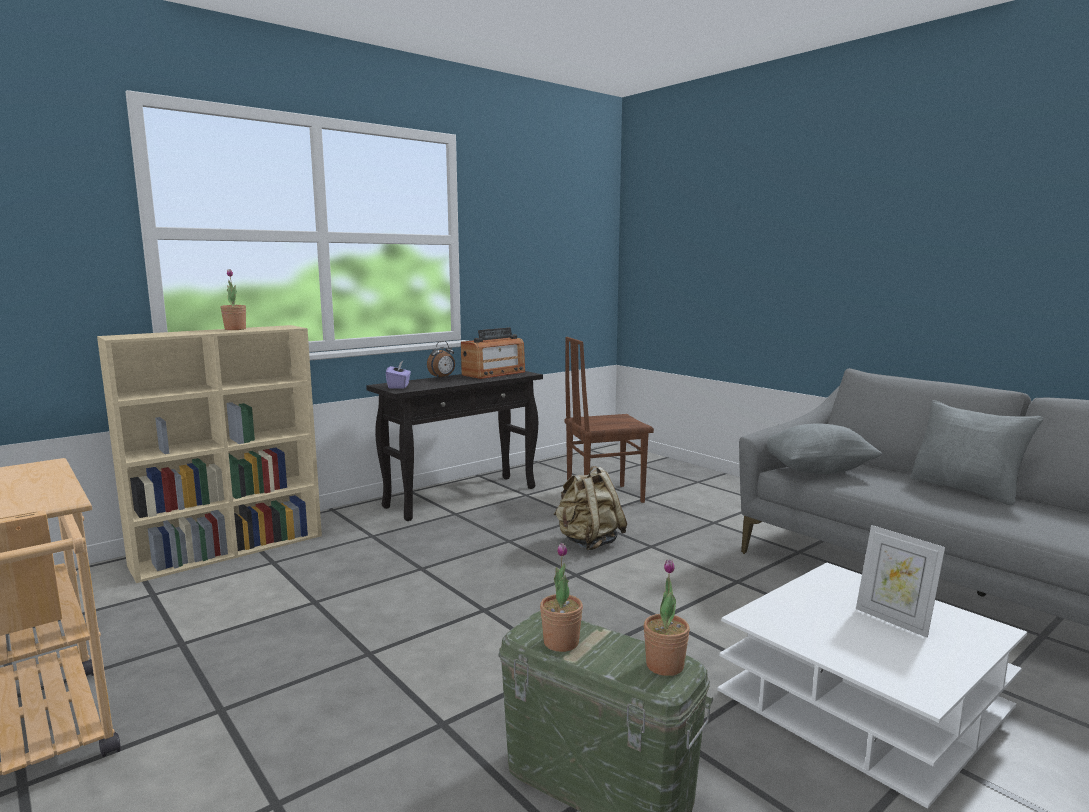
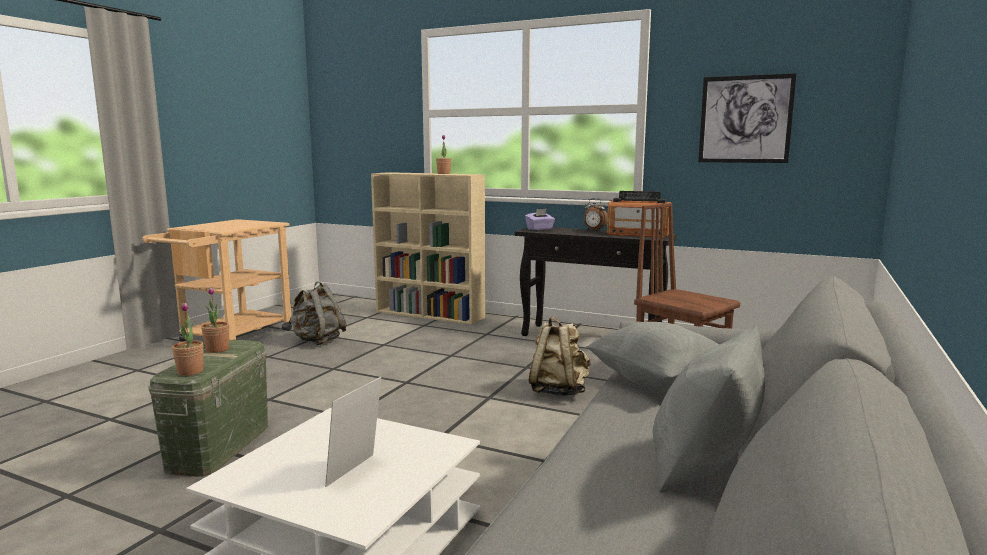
camera: 65 degrees right, 0 degrees up
(212, 651) = (318, 341): none -> grey backpack
(536, 255) = (745, 119): none -> picture

